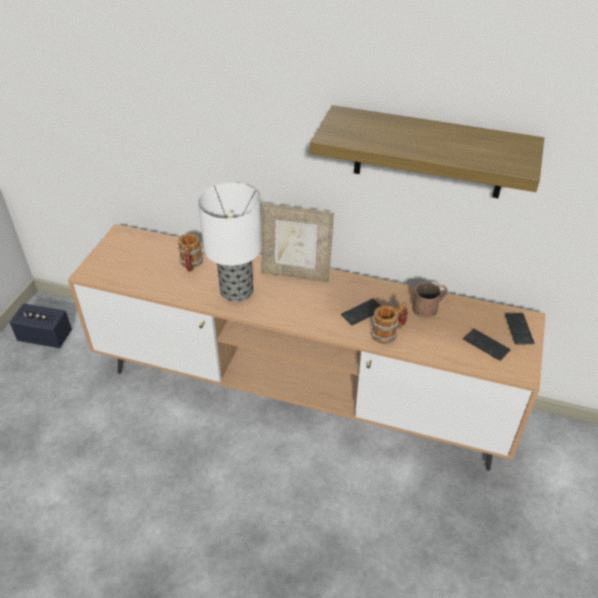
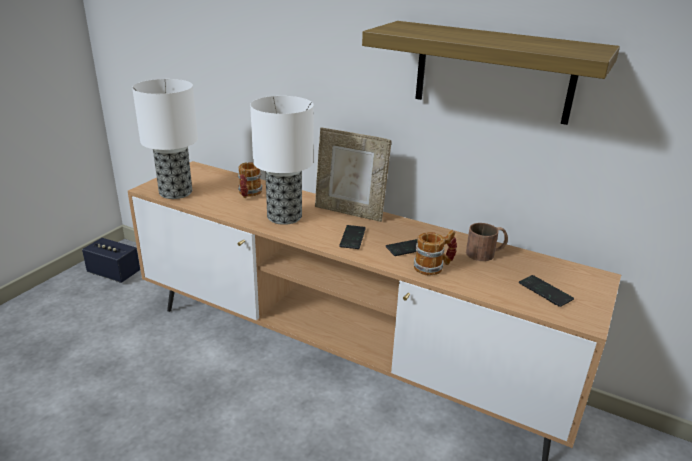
camera: 10 degrees right, 15 degrees down
(117, 275) = (175, 192): none -> table lamp
(518, 329) = (587, 283): phone -> phone (352, 238)

